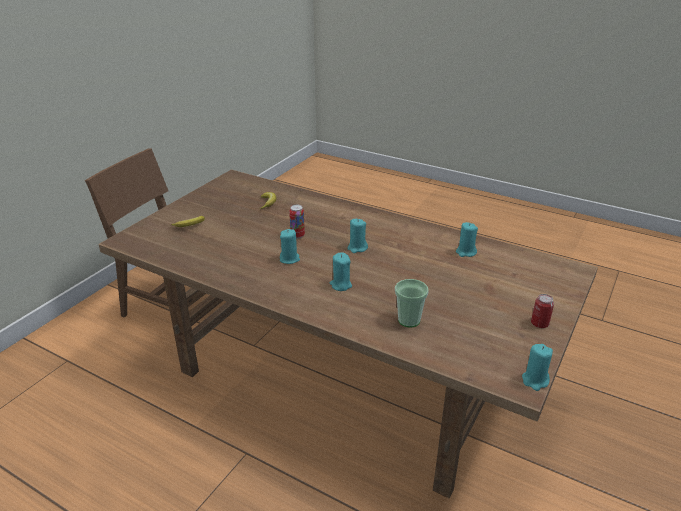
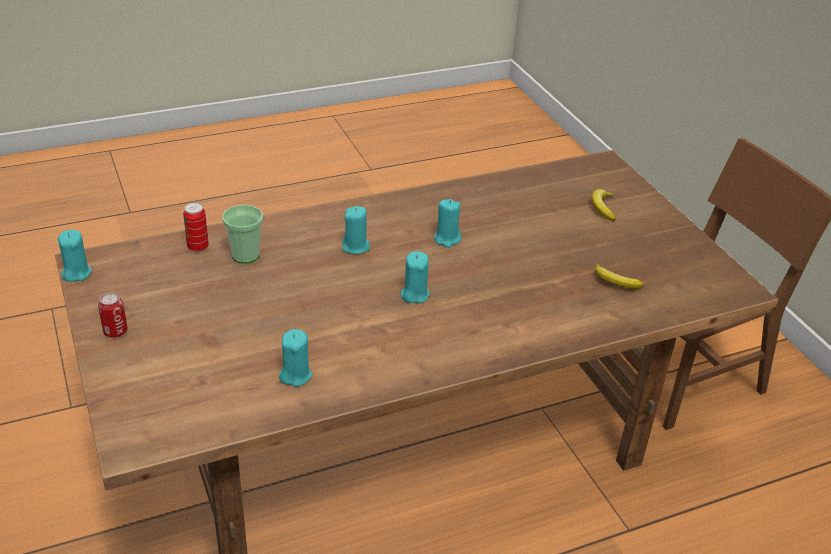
camera: 125 degrees right, 5 degrees up
(297, 235) = (495, 266): can -> can (198, 247)

